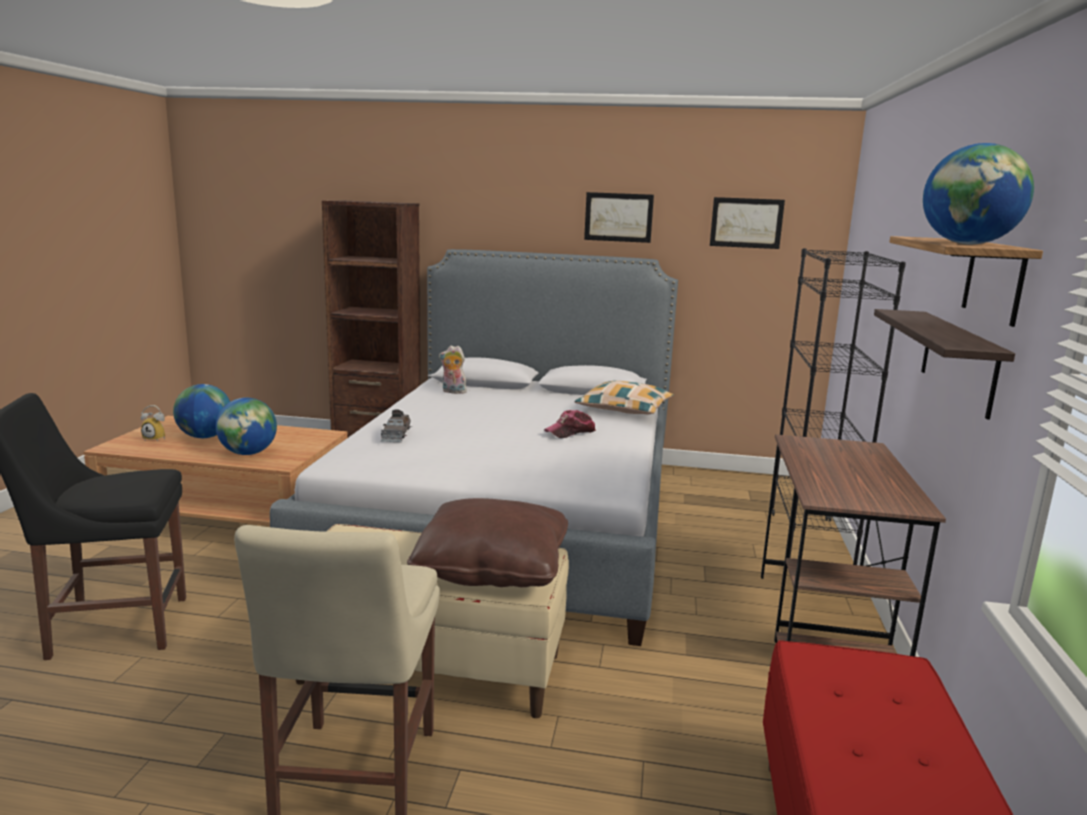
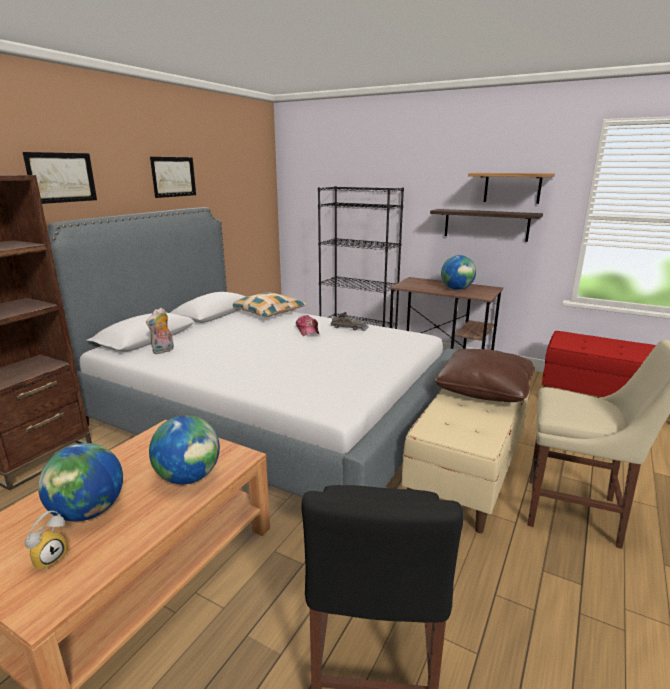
camera: 70 degrees left, 5 degrees up
(396, 434) = (278, 379): grey toy car -> grey toy car (349, 327)
(746, 223) = (239, 175): picture -> picture (61, 177)
(968, 244) = (534, 173): globe -> globe (457, 289)

